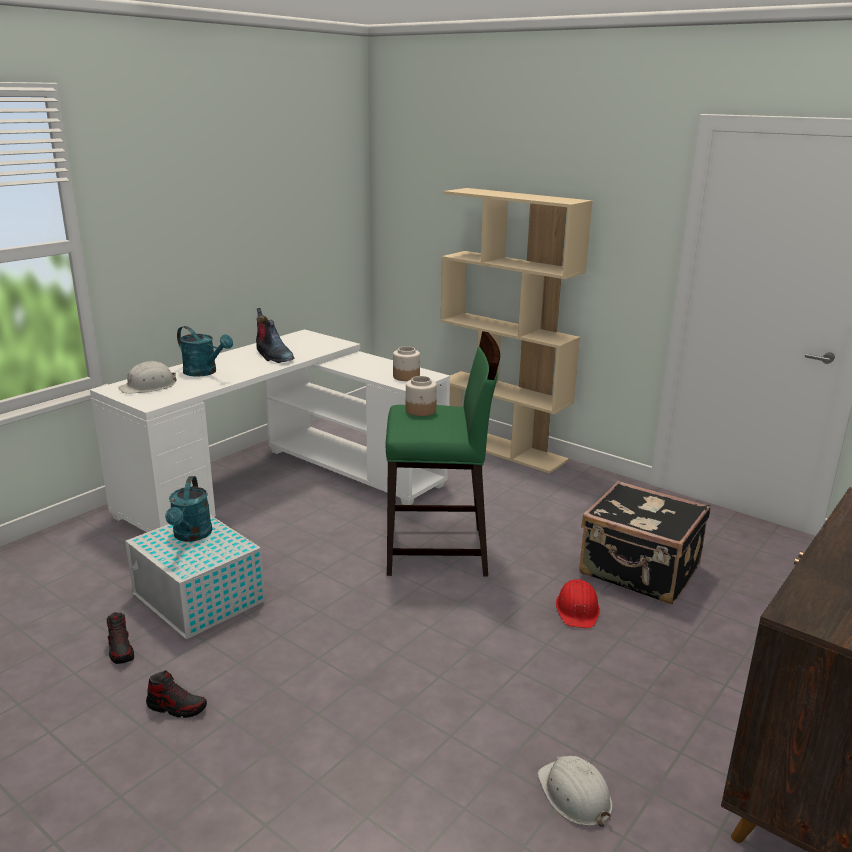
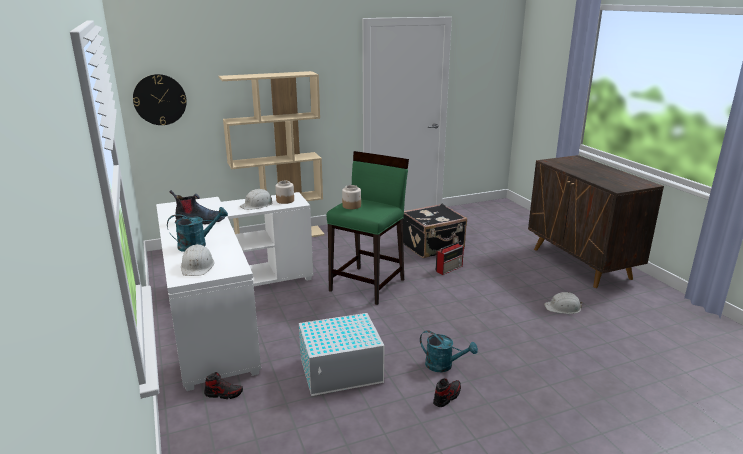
camera: 60 degrees left, 0 degrees up
(121, 650) = (374, 410): shoe -> shoe (224, 393)
(191, 536) = (329, 332): turquoise watering can -> turquoise watering can (444, 366)
(373, 368) = (257, 205): none -> white hard hat
(404, 209) = (160, 99): none -> wall clock
(577, 610) = (449, 268): red hard hat -> radio

